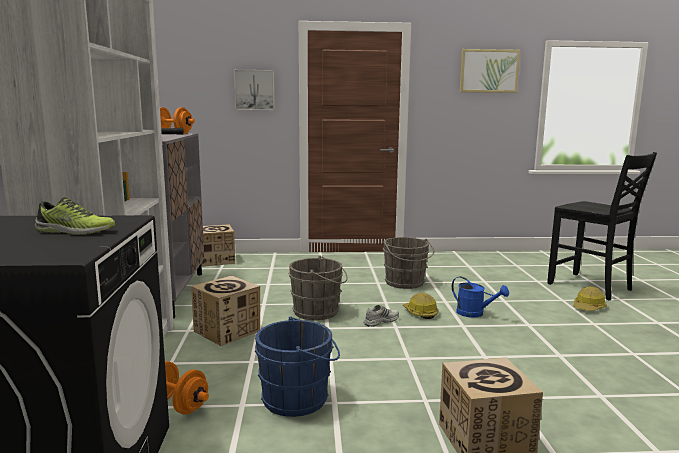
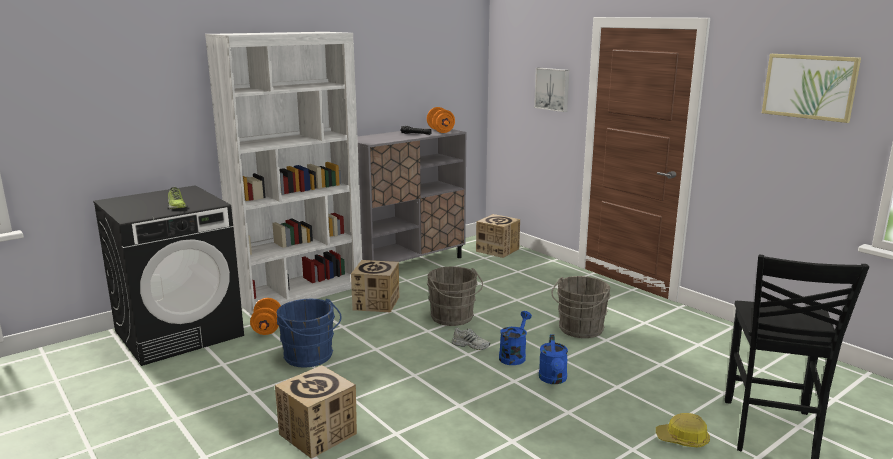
camera: 55 degrees right, 5 degrees up
(420, 313) = (514, 355): hard hat -> blue watering can

